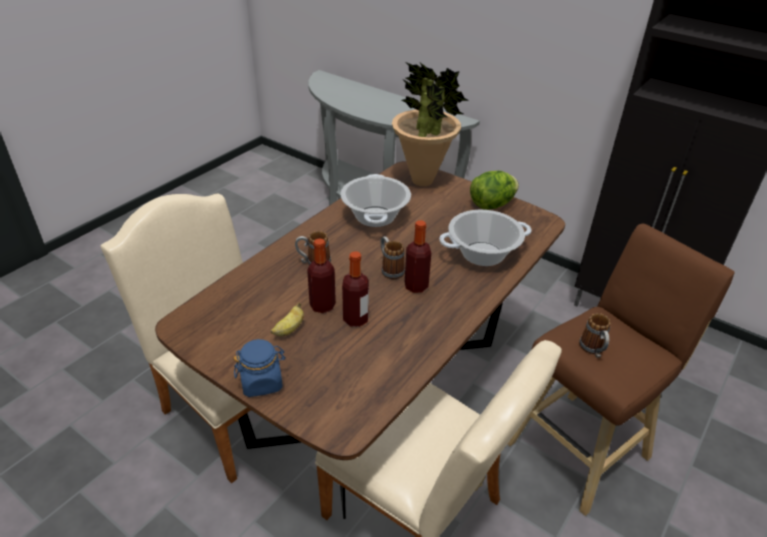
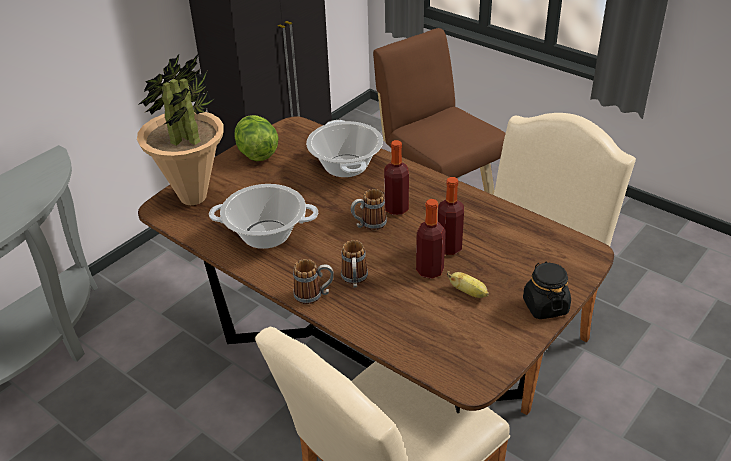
camera: 85 degrees left, 0 degrees up
(262, 382) = (545, 306): blue jar -> black jar
(593, 350) = (456, 136): mug -> mug (314, 295)

